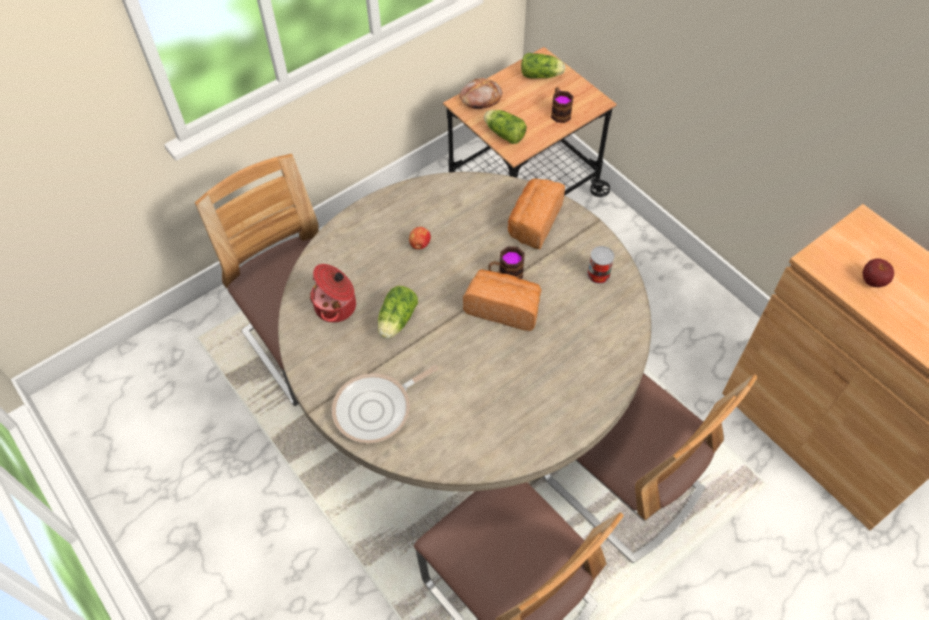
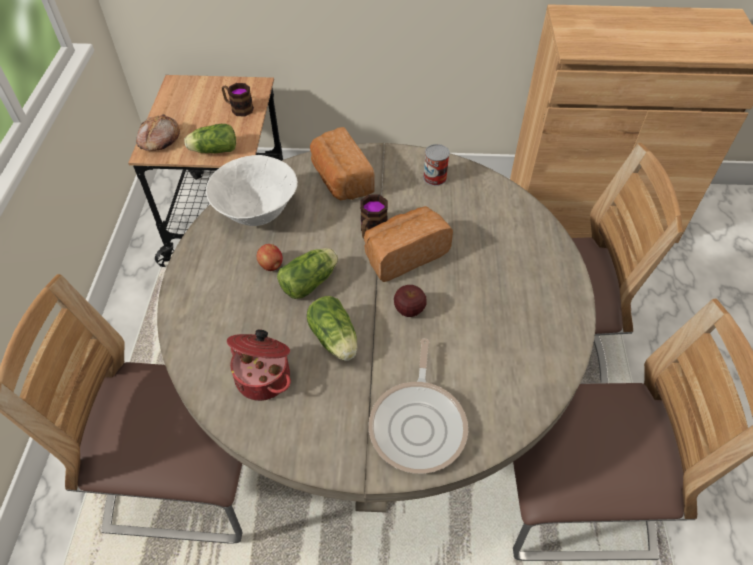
camera: 50 degrees left, 5 degrees down
(454, 204) = (258, 214): none -> white bowl
(542, 75) = (191, 93): lettuce -> lettuce (311, 281)
(872, 281) = (617, 39): apple -> apple (409, 310)

